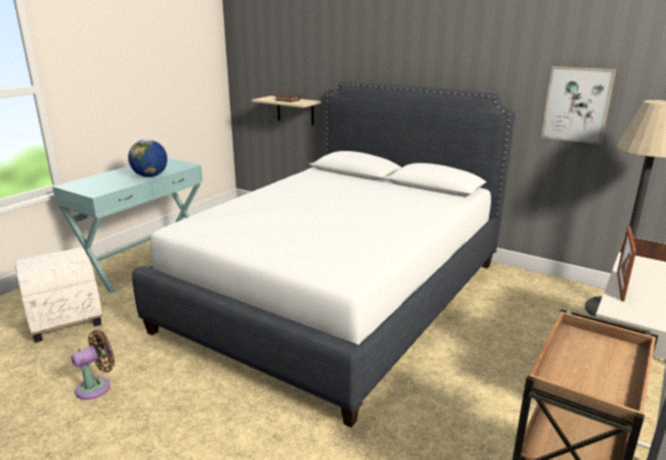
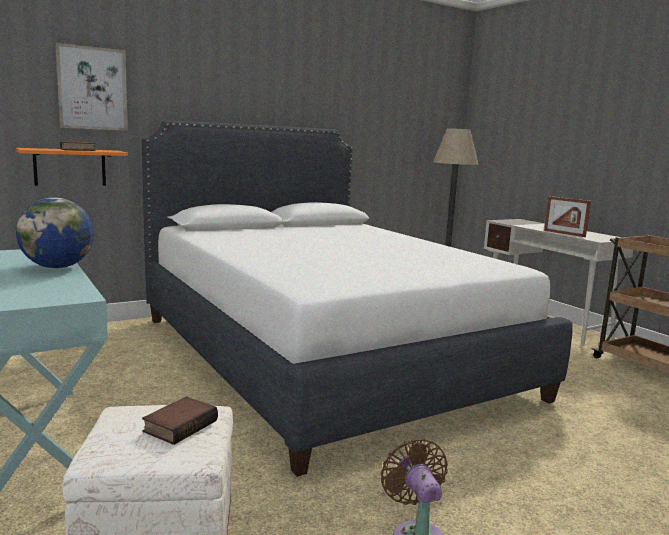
camera: 65 degrees left, 10 degrees down
(58, 264) = (180, 425): none -> book
(295, 110) = (70, 167): beige shelf -> orange shelf
(577, 104) = (384, 138): picture -> picture (92, 88)

